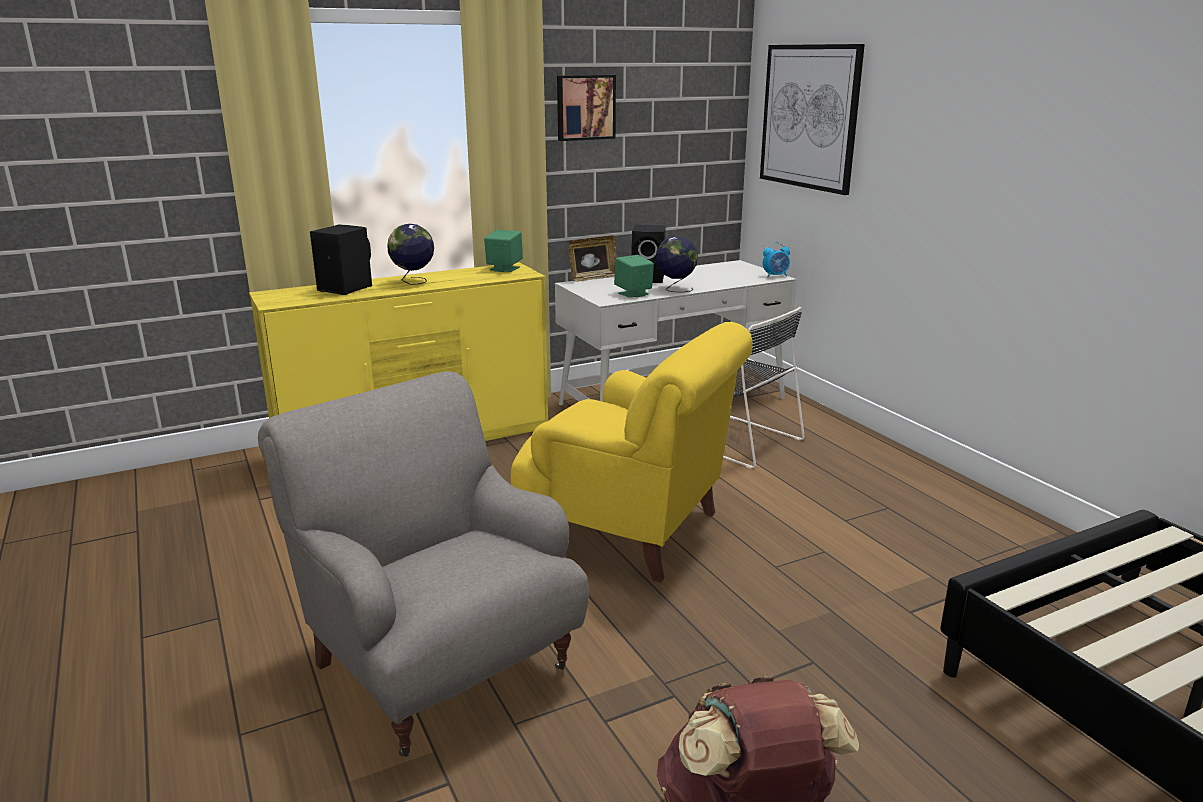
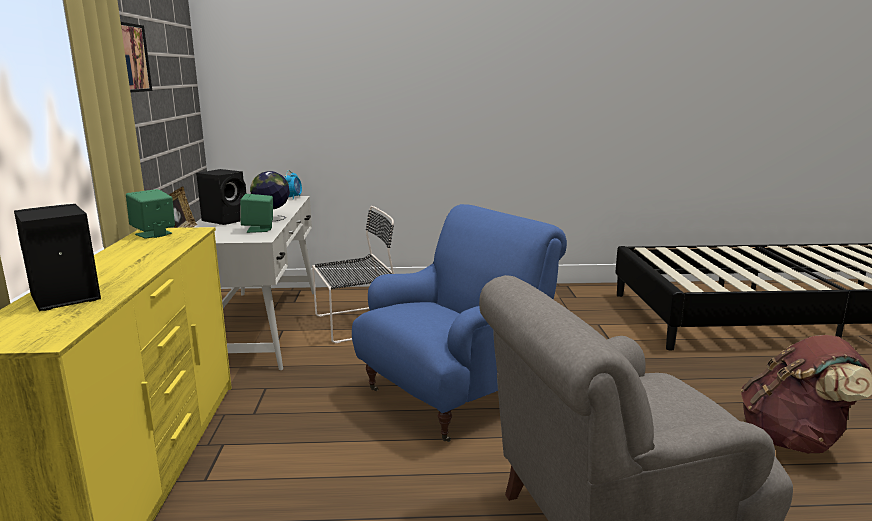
camera: 65 degrees left, 5 degrees down
(413, 282) = (118, 267): globe -> none
(630, 530) = (455, 396): yellow armchair -> blue armchair
(809, 117) = (282, 68): picture -> none

